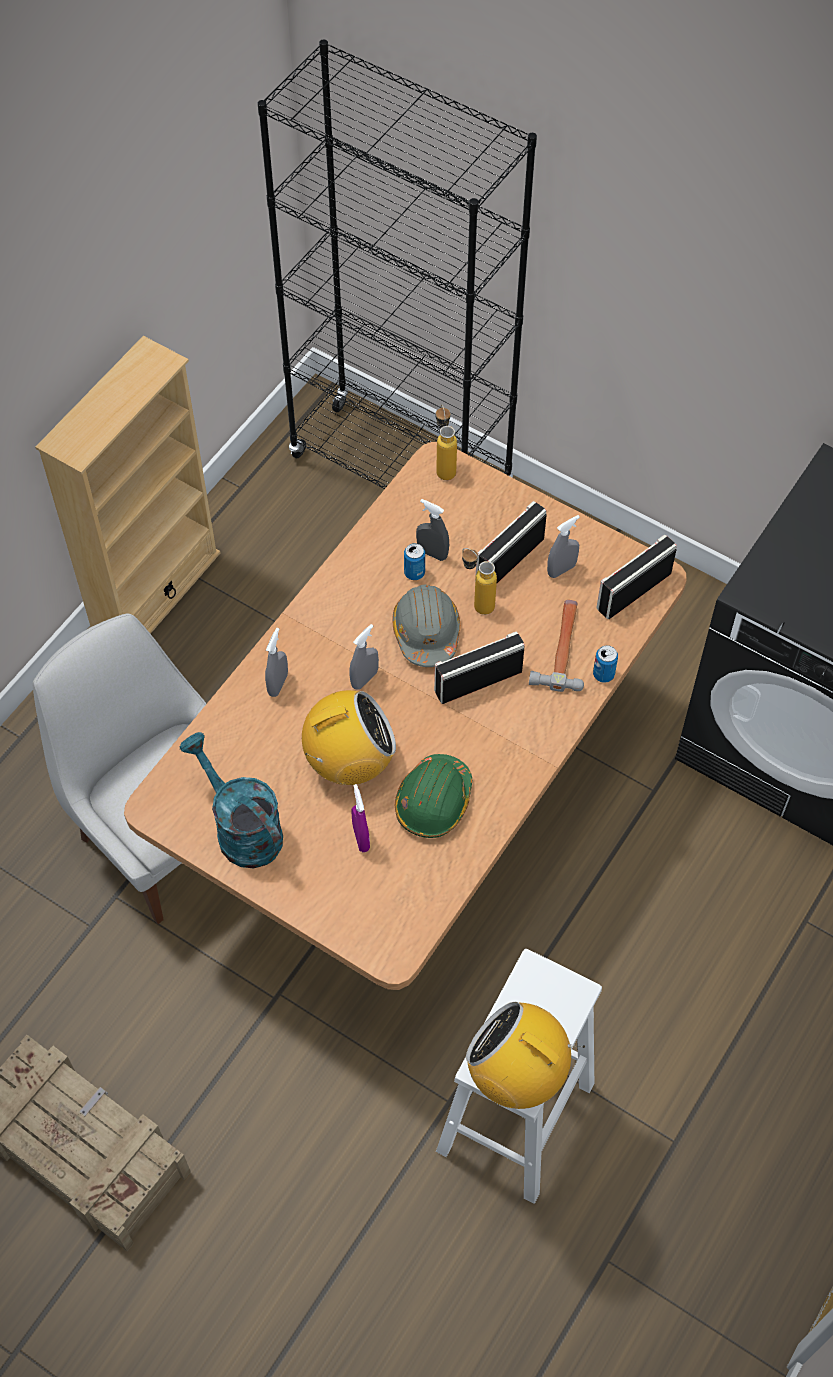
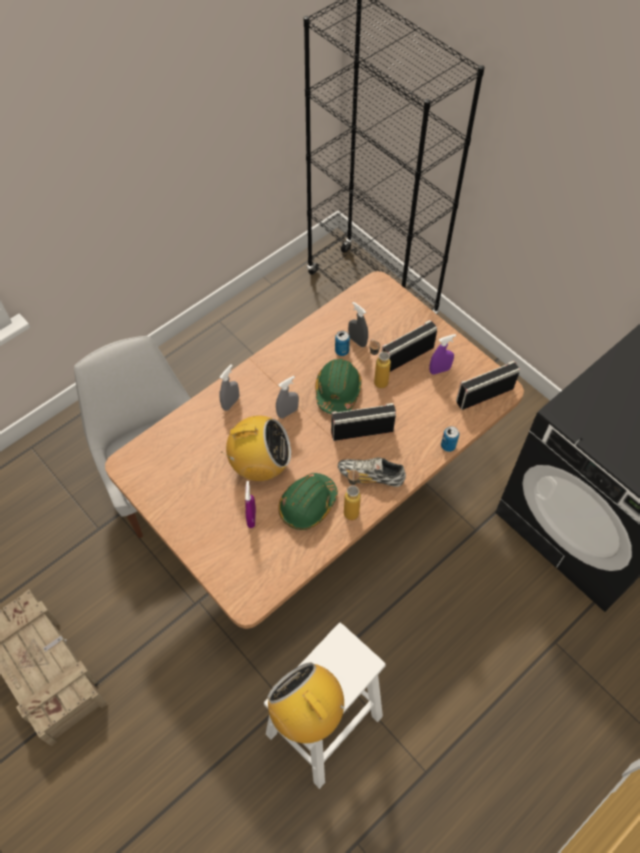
camera: 15 degrees right, 0 degrees up
(155, 593) = (202, 335): beige bookcase -> none
(241, 828) = (175, 492): turquoise watering can -> none
(426, 632) = (337, 391): grey hard hat -> green hard hat
(444, 467) = (382, 288): bottle -> bottle (351, 507)
(509, 741) = (370, 476): none -> shoe
(561, 569) = (439, 370): grey spray bottle -> purple spray bottle
(562, 648) = (425, 421): hammer -> none

